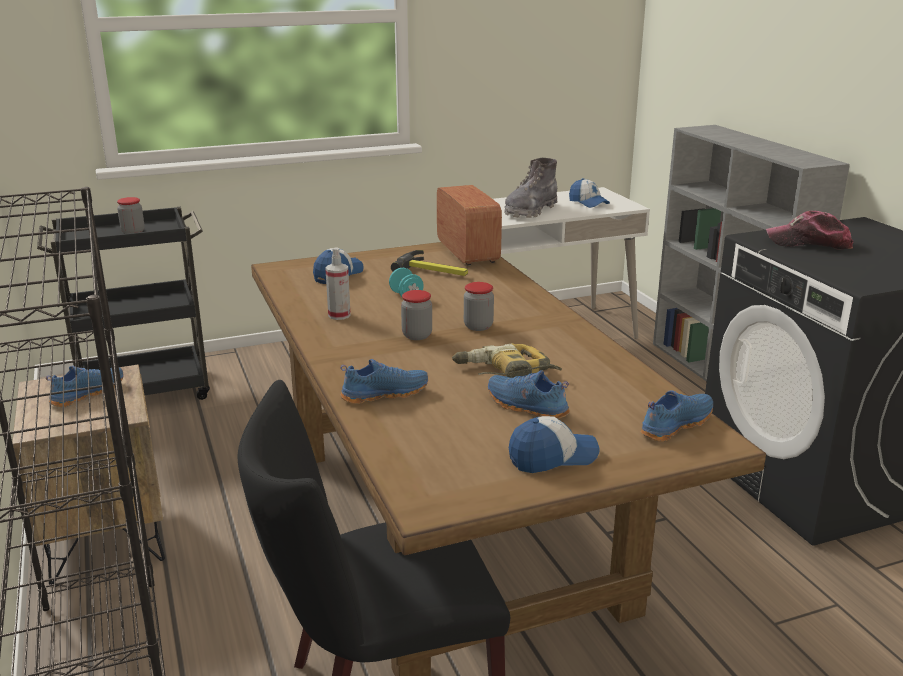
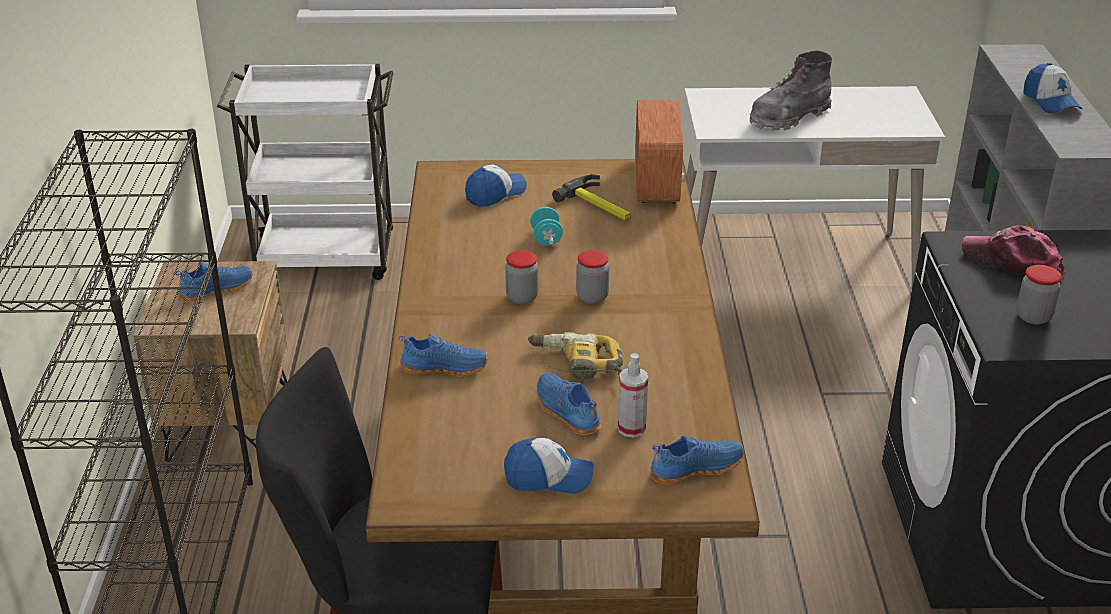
camera: 20 degrees right, 10 degrees up
(133, 232) = (320, 93): jar -> jar (1033, 317)
(145, 391) = (326, 258): black cart -> white cart
(339, 315) = (462, 254): spray bottle -> spray bottle (631, 428)
(588, 203) = (872, 113): cap -> cap (1050, 101)

